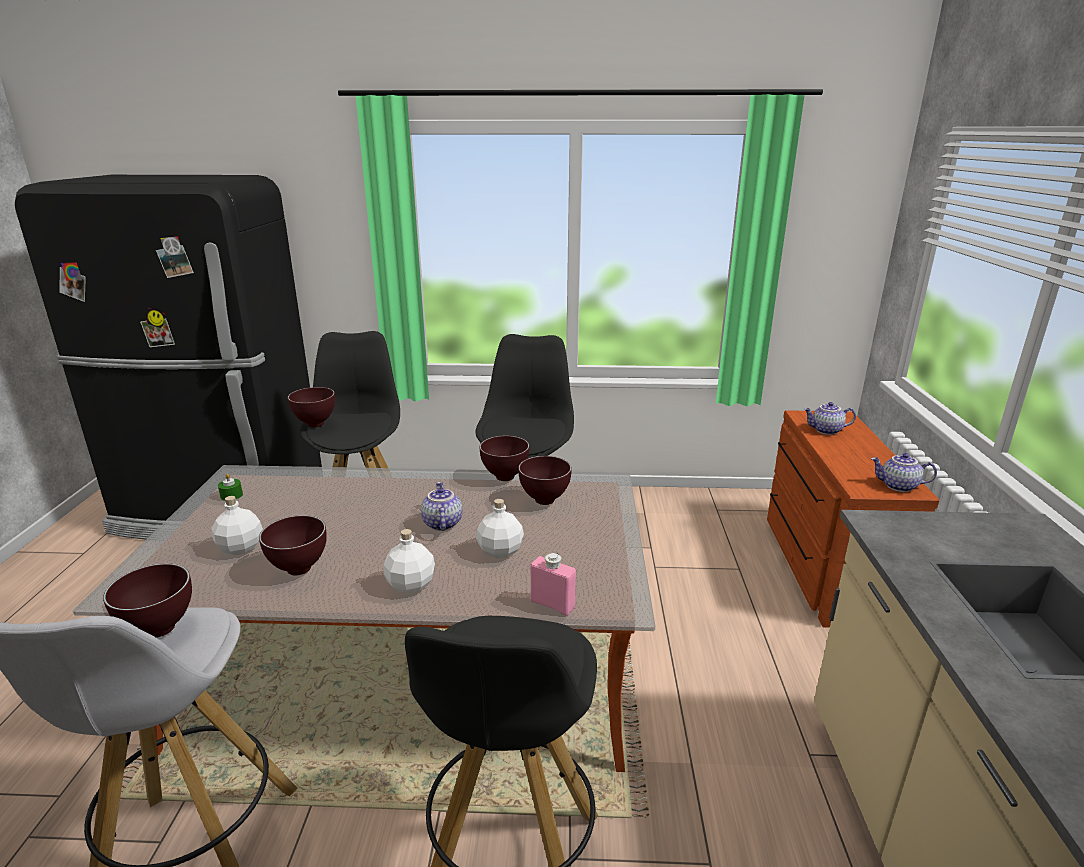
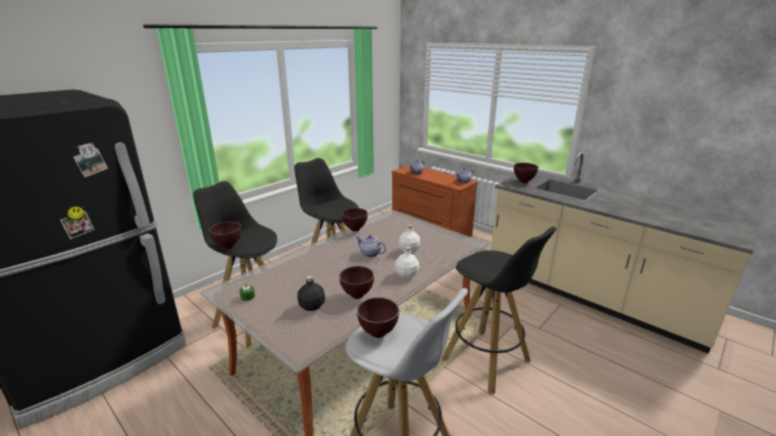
camera: 50 degrees left, 0 degrees up
(241, 548) = (312, 306): white bottle -> black bottle
(546, 500) = (387, 229): brown bowl -> brown bowl (523, 182)
(552, 604) = (456, 253): pink bottle -> none

